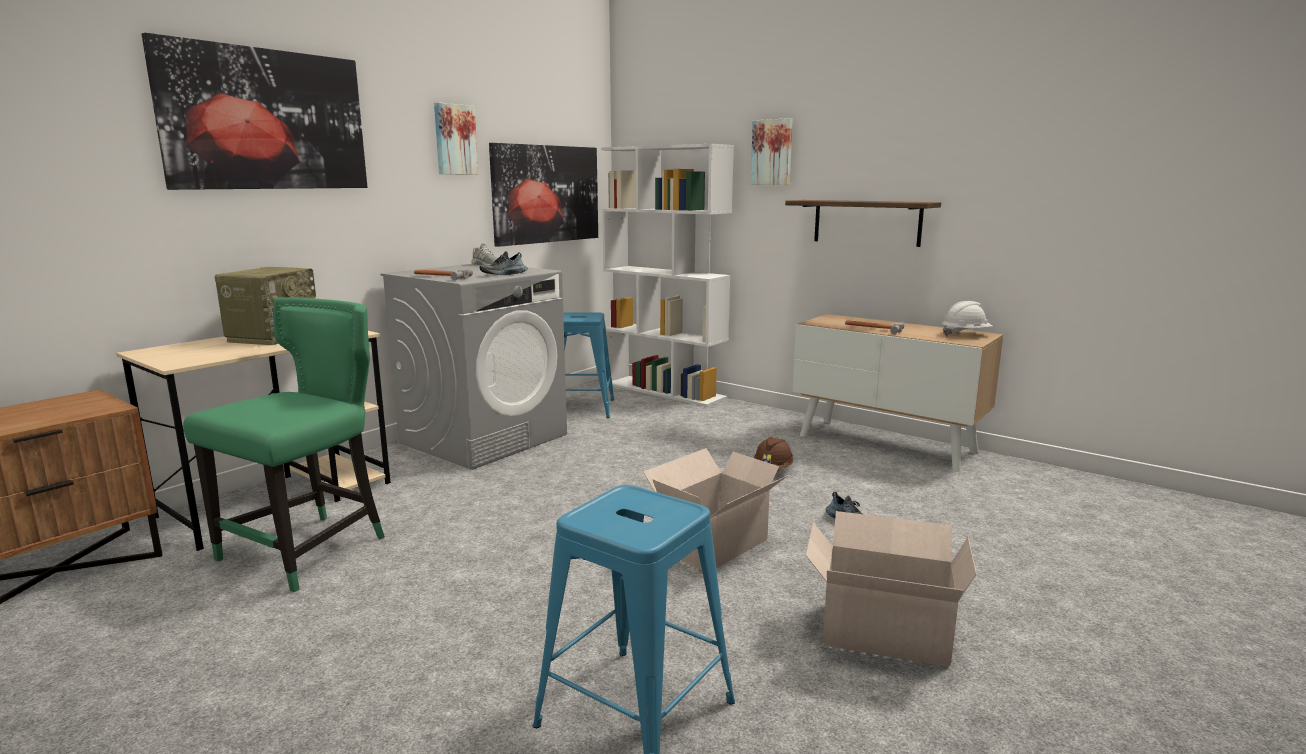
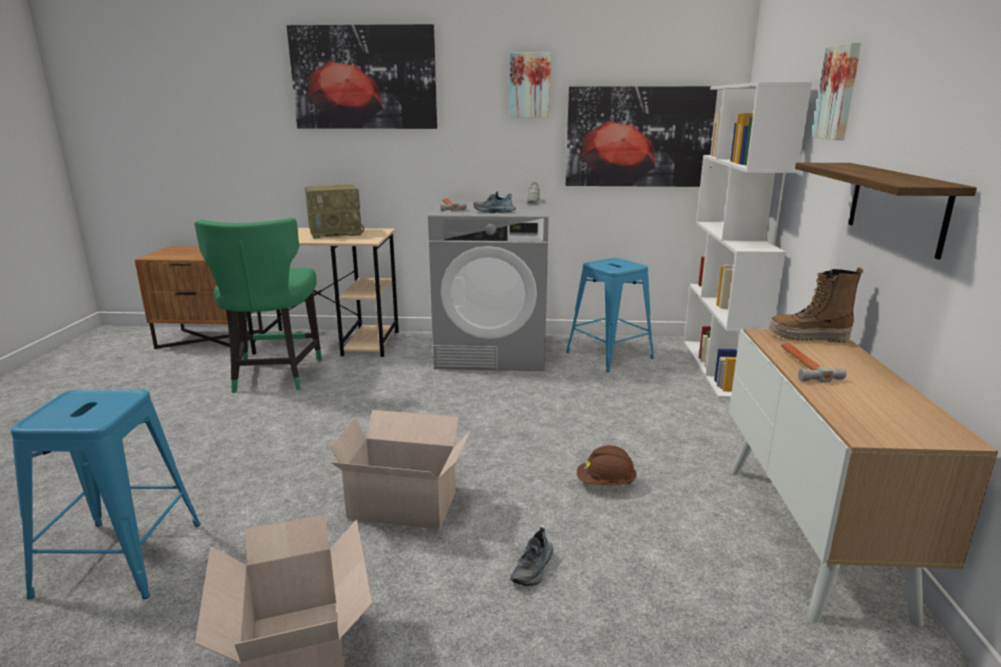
camera: 55 degrees right, 5 degrees up
(309, 549) = (274, 376): green chair -> green chair turned 90 degrees clockwise
(832, 319) = (808, 338): none -> boot
(965, 334) = (913, 423): white hard hat -> none

